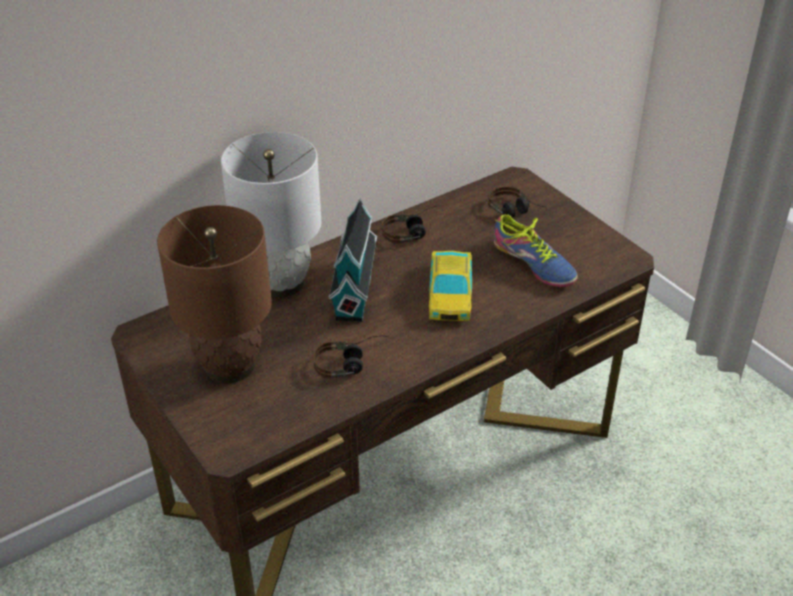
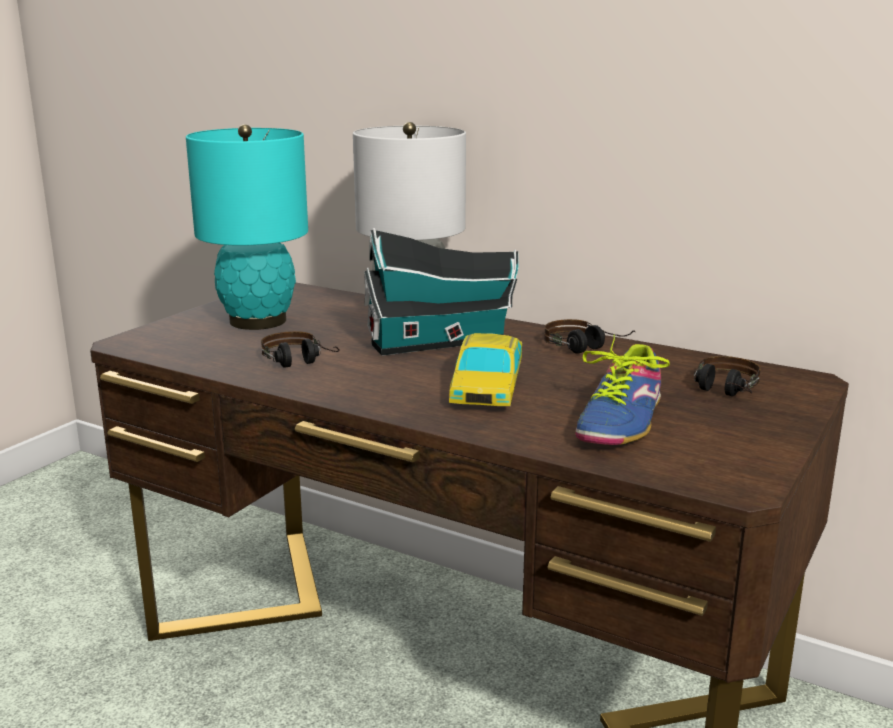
camera: 65 degrees right, 20 degrees down
(229, 366) = (257, 321): brown table lamp -> turquoise table lamp
(450, 293) = (487, 385): toy car -> toy car turned 60 degrees counterclockwise

